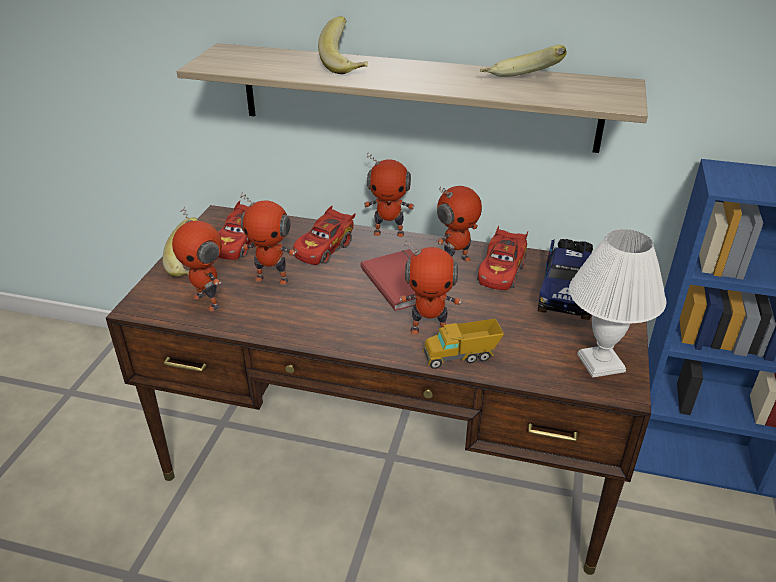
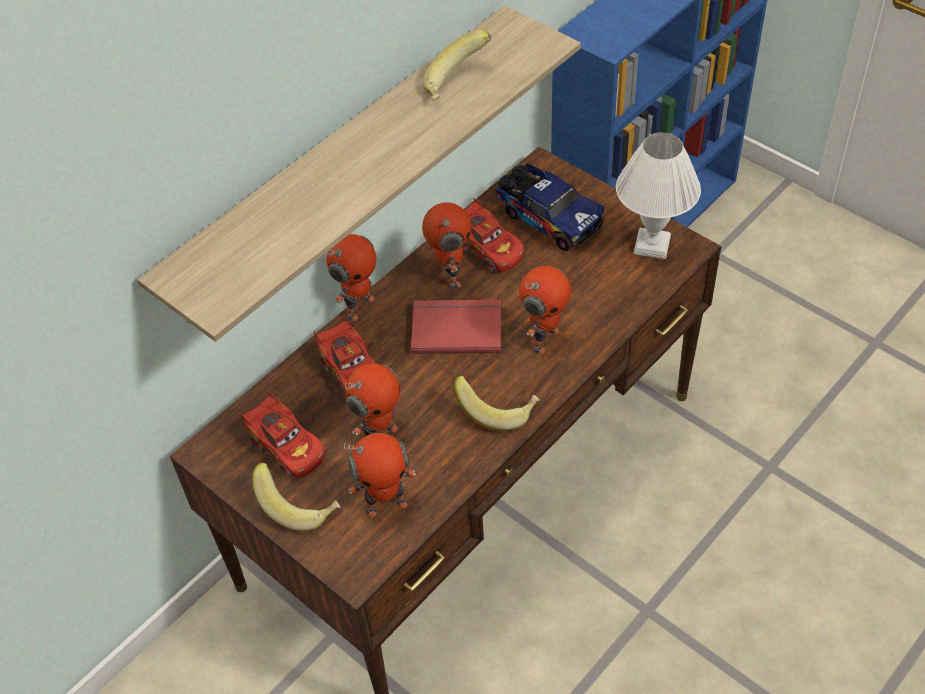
camera: 60 degrees left, 15 degrees up
(347, 66) = (315, 187): banana -> banana (497, 410)
(461, 357) = (594, 331): toy truck -> none

